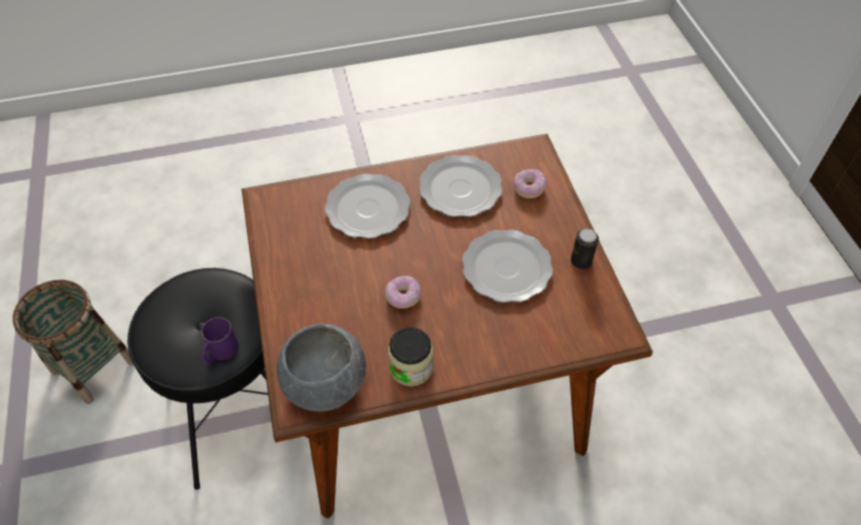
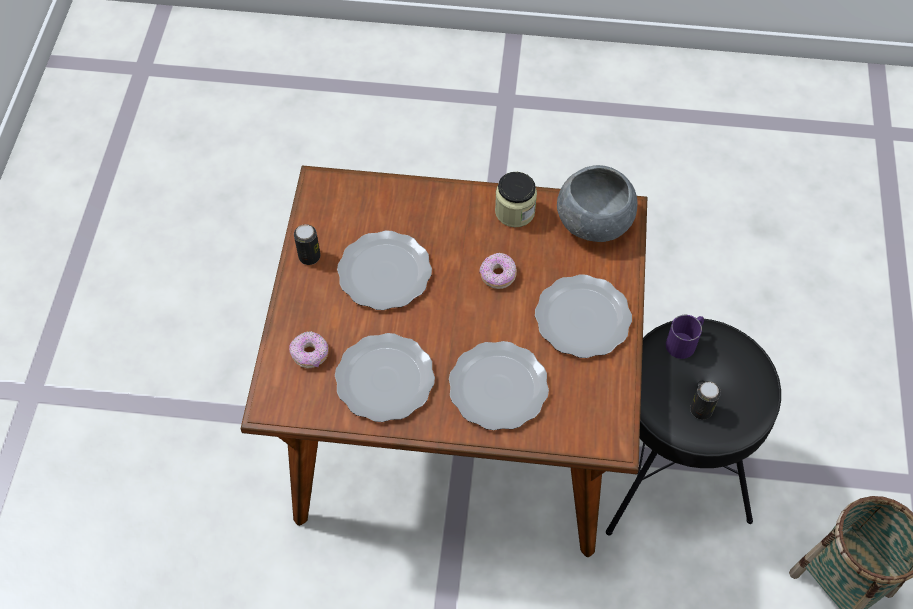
camera: 160 degrees left, 5 degrees up
(200, 297) = (701, 410): none -> can
(313, 283) = (581, 317): none -> plate

